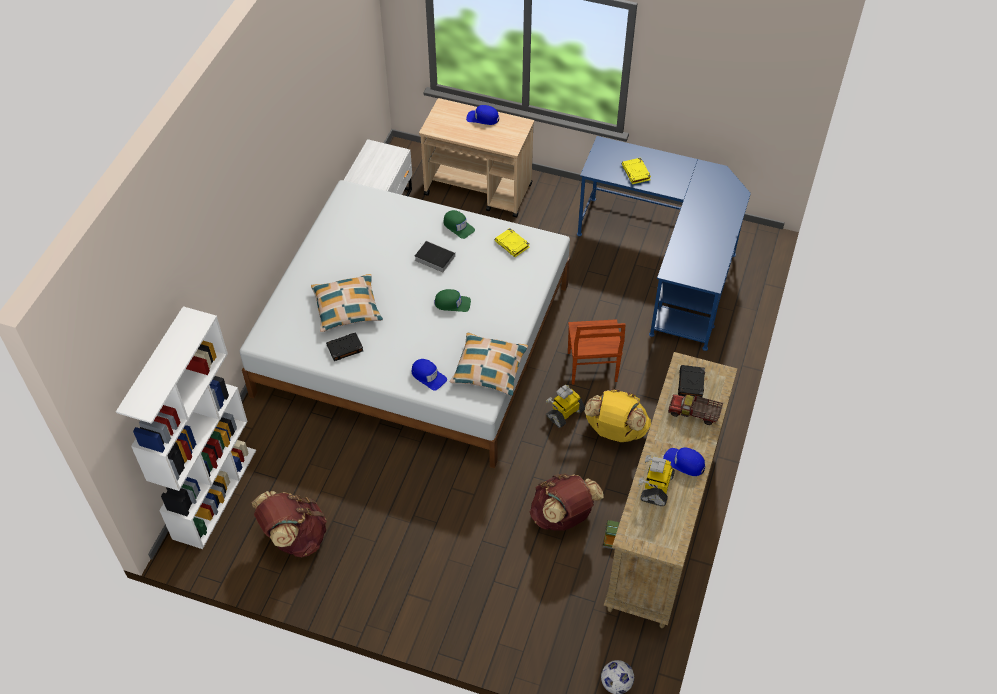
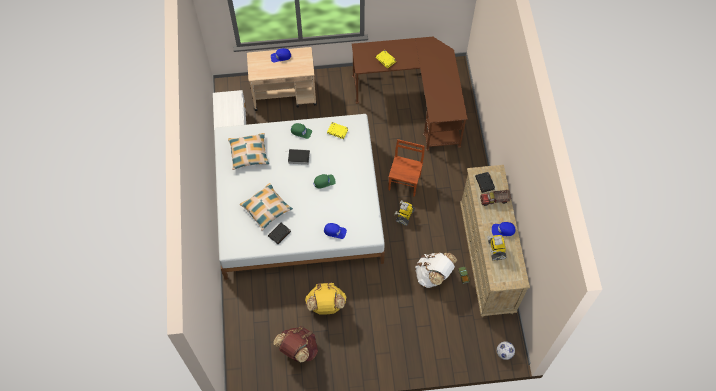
camera: 25 degrees left, 10 degrees up
(214, 493) = (238, 344): white bookcase -> none
(489, 369) = (365, 213): pillow -> pillow (249, 153)
(563, 516) = (433, 275): brown backpack -> white backpack
(591, 367) = (405, 182): brown chair -> brown chair turned 135 degrees counterclockwise
(615, 431) = (436, 214): yellow backpack -> yellow backpack (326, 305)
(668, 262) = (414, 100): blue desk -> brown desk

